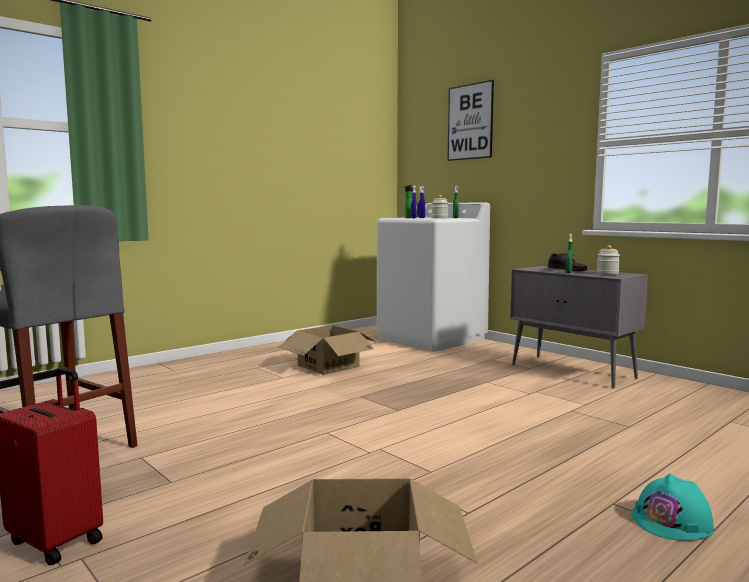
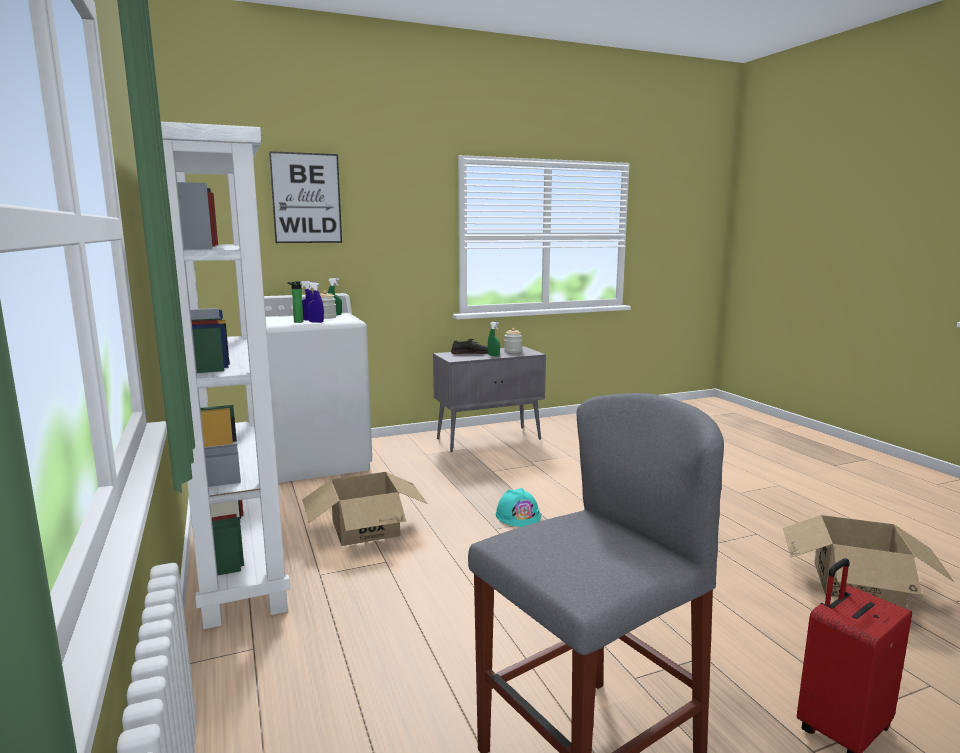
camera: 70 degrees left, 5 degrees up
(261, 352) = (239, 563): none -> white bookcase
(672, 521) = (760, 486): turquoise hard hat -> turquoise hard hat (518, 515)

